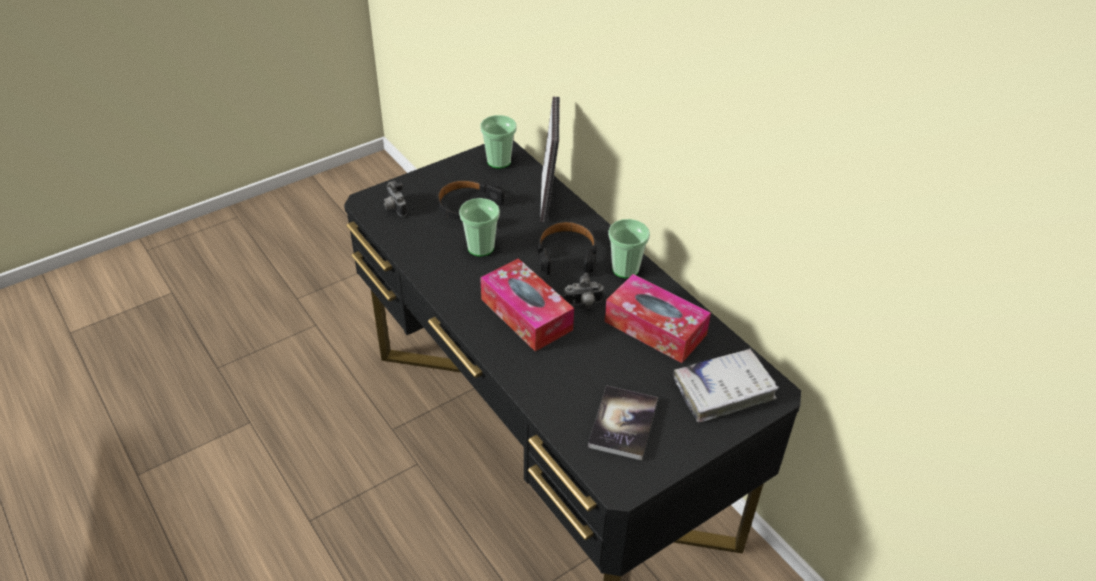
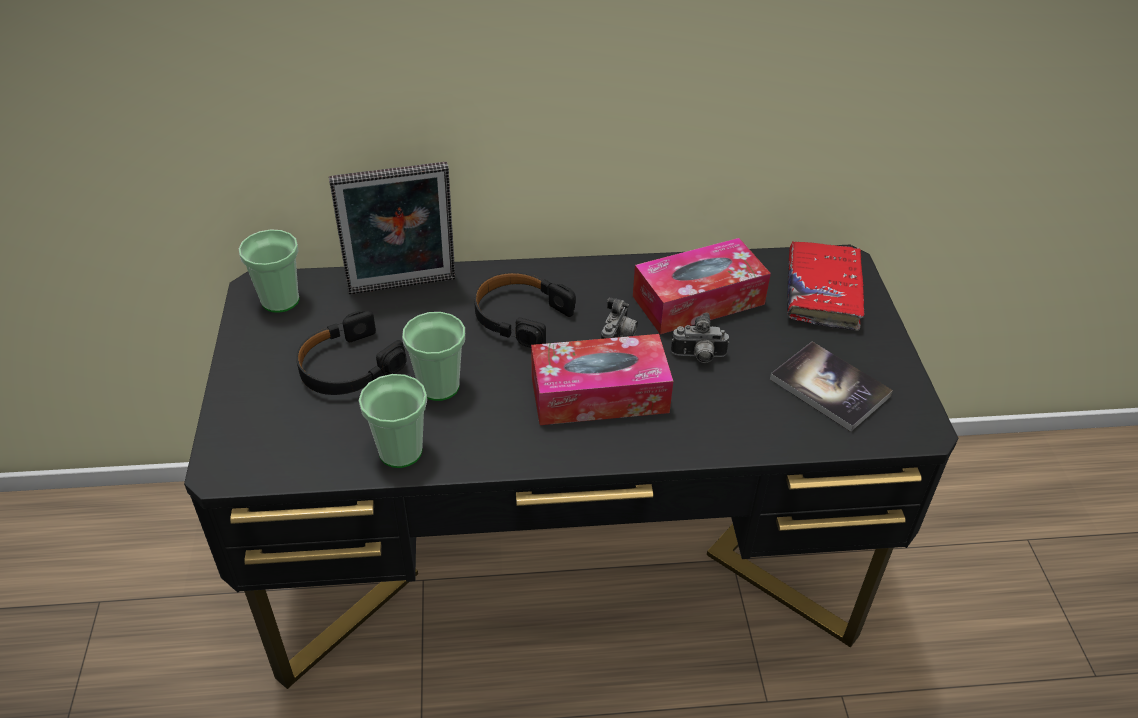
camera: 60 degrees left, 0 degrees up
(394, 208) = (269, 443): camera -> camera (698, 357)
(548, 199) = (403, 288): picture frame -> picture frame turned 135 degrees clockwise
(625, 269) = (585, 281): cup -> cup (400, 451)
(723, 390) = (822, 293): white book -> red book

